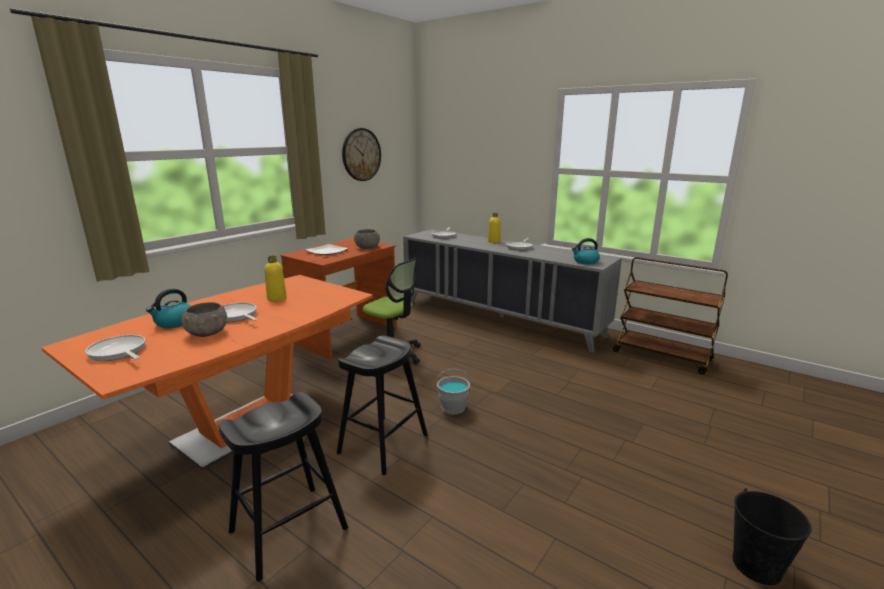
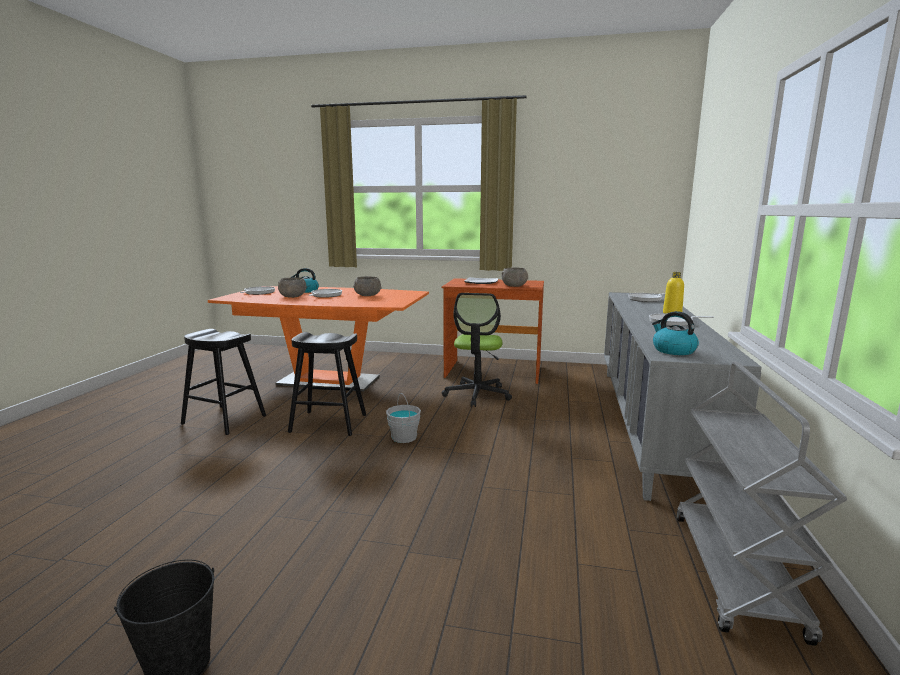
camera: 65 degrees right, 5 degrees down
(277, 298) = (367, 295): yellow bottle -> grey bowl
(361, 154) = (585, 195): wall clock -> none
(662, 356) = (736, 574): brown cart -> grey cart

